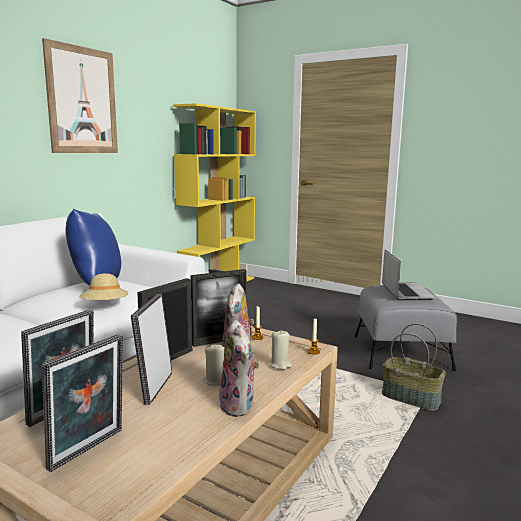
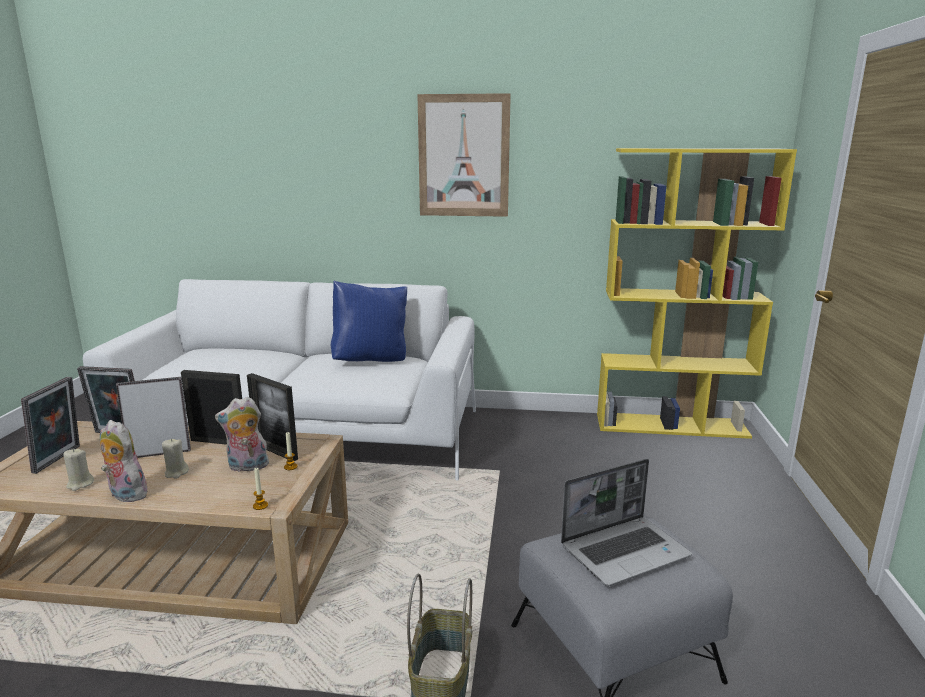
camera: 65 degrees right, 5 degrees up
(89, 450) = (60, 459): picture frame -> picture frame turned 90 degrees counterclockwise
(105, 306) = (314, 381): beige hat -> none
(240, 406) = (125, 495): plush toy -> plush toy turned 75 degrees clockwise
(280, 364) = (218, 494): beige candle -> beige candle (80, 484)

